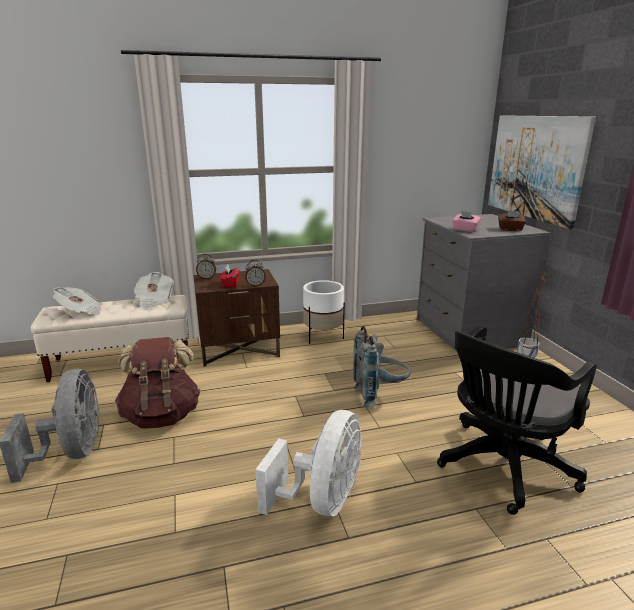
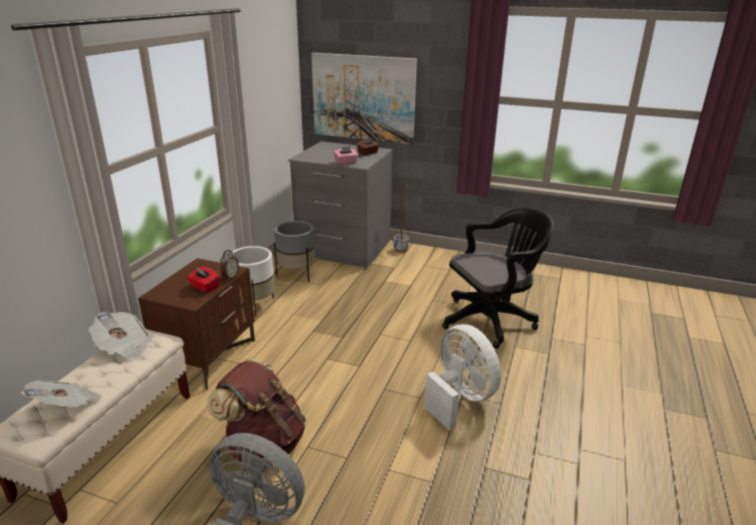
camera: 55 degrees left, 5 degrees up
(207, 278) = (164, 293): alarm clock -> none
(380, 395) = (374, 321): grey backpack -> none
(390, 332) = (296, 275): none -> grey planter
(502, 468) = (492, 320): black office chair -> black office chair turned 105 degrees counterclockwise

